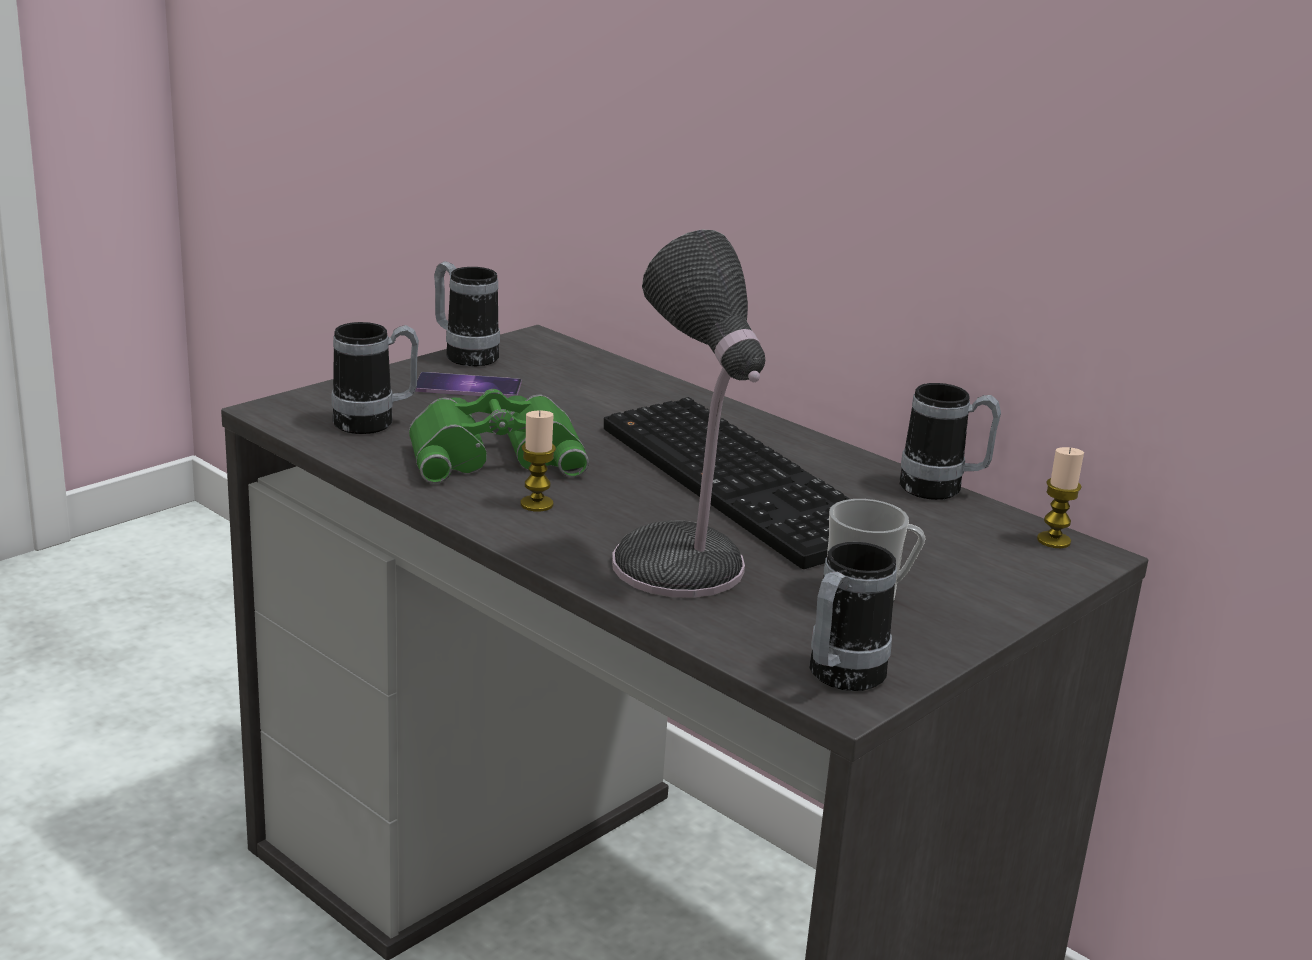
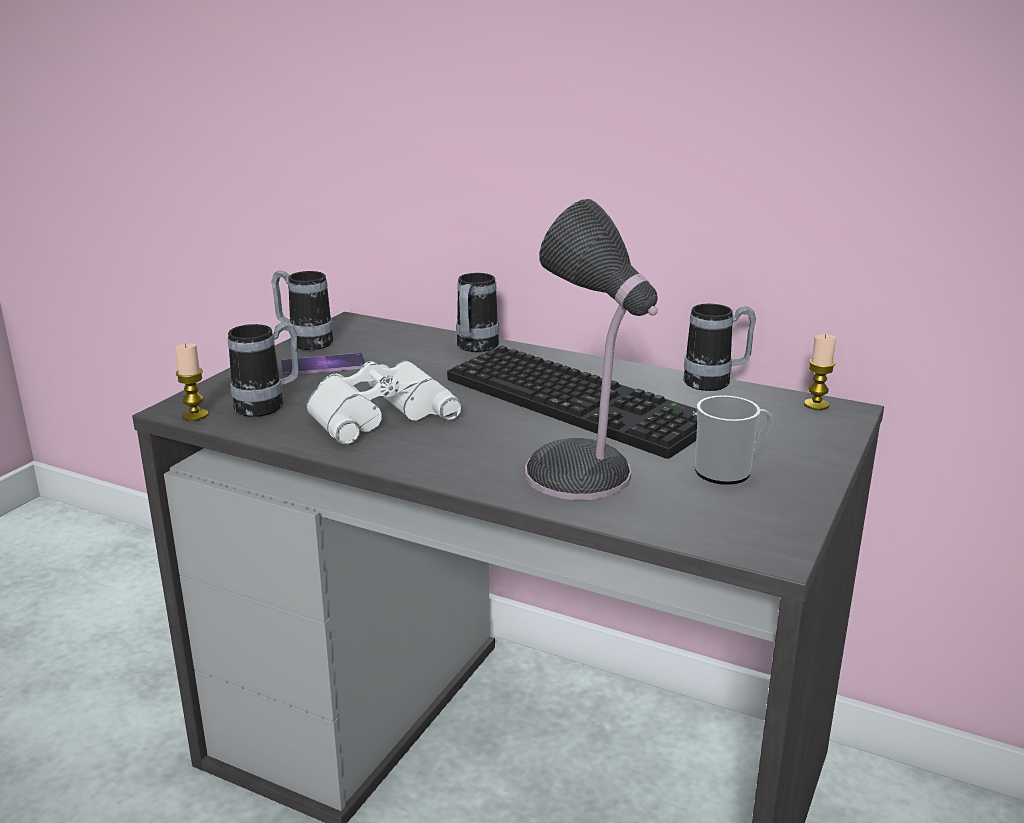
camera: 15 degrees left, 0 degrees up
(495, 453) = (379, 412): green binoculars -> white binoculars
(536, 504) = (438, 446): candle -> candle (195, 415)
(839, 679) = (758, 538): mug -> mug (474, 348)

